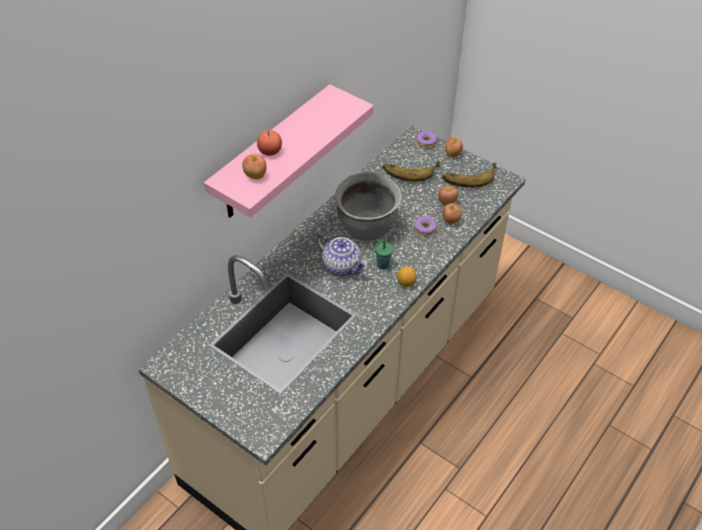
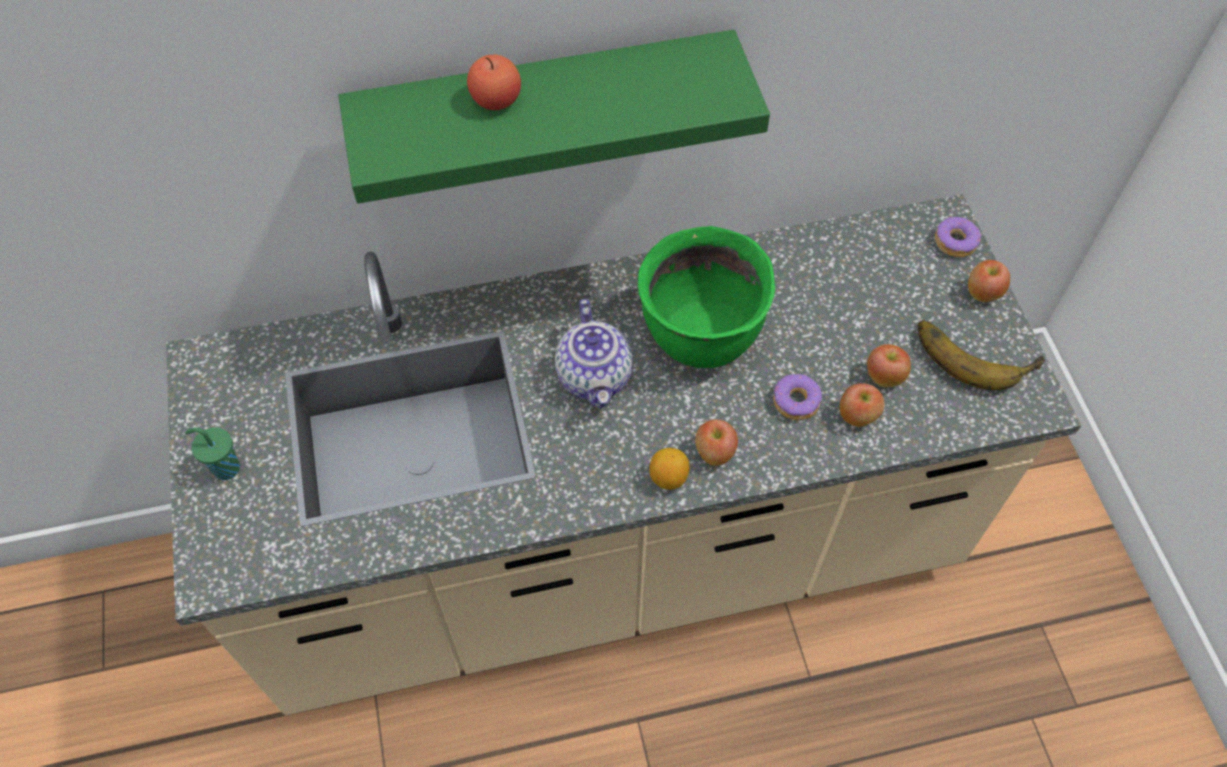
camera: 40 degrees right, 10 degrees up
(255, 176) = (424, 131): apple -> apple (714, 453)
(272, 155) = (544, 110): pink shelf -> green shelf
(367, 228) = (701, 336): grey cooking pot -> green cooking pot
(382, 265) = (661, 418): green cup -> green cup (225, 468)
(410, 169) = (877, 275): banana -> none

